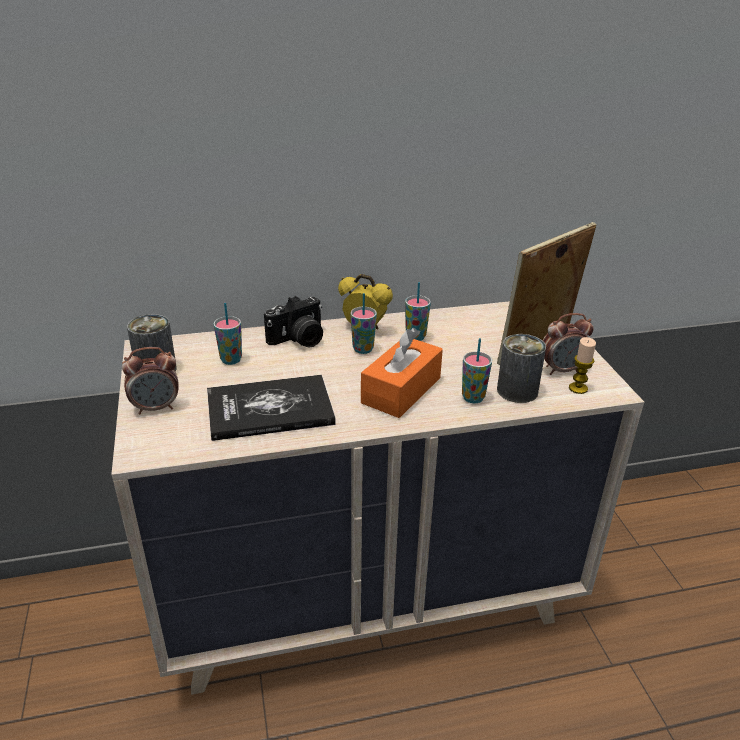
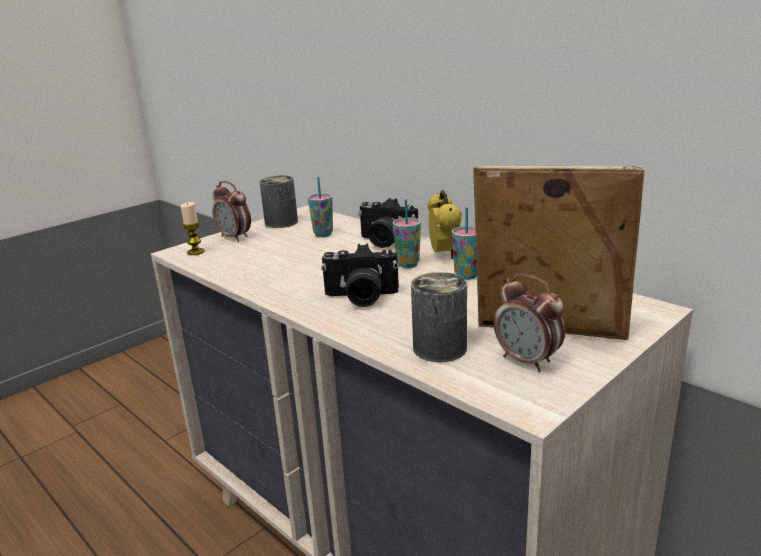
camera: 60 degrees right, 10 degrees down
(270, 409) = (270, 265): book -> none
(401, 390) = (361, 297): orange tissue box -> camera
(473, 398) = (392, 330): cup -> none
(578, 388) = (500, 382): candle -> candle (196, 252)

